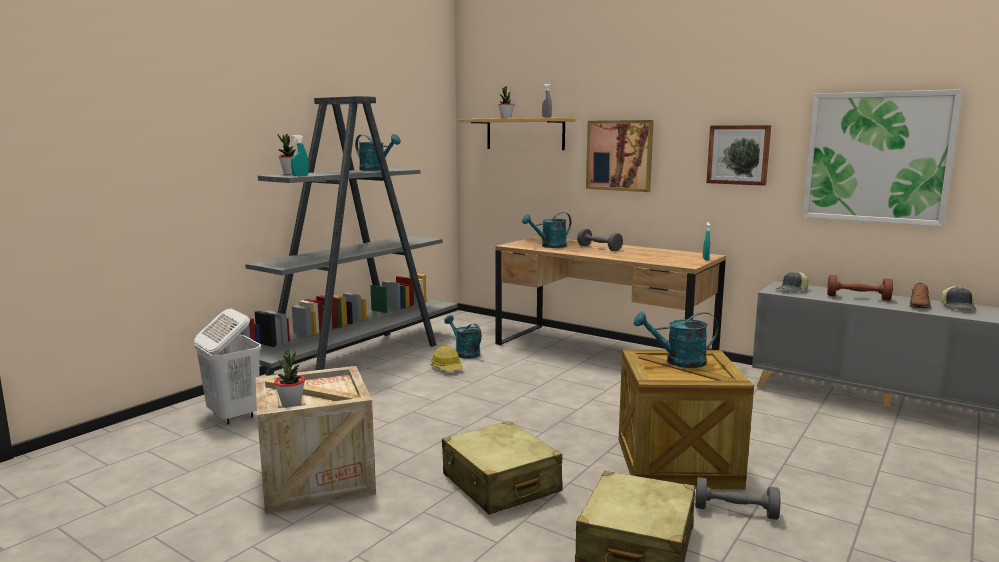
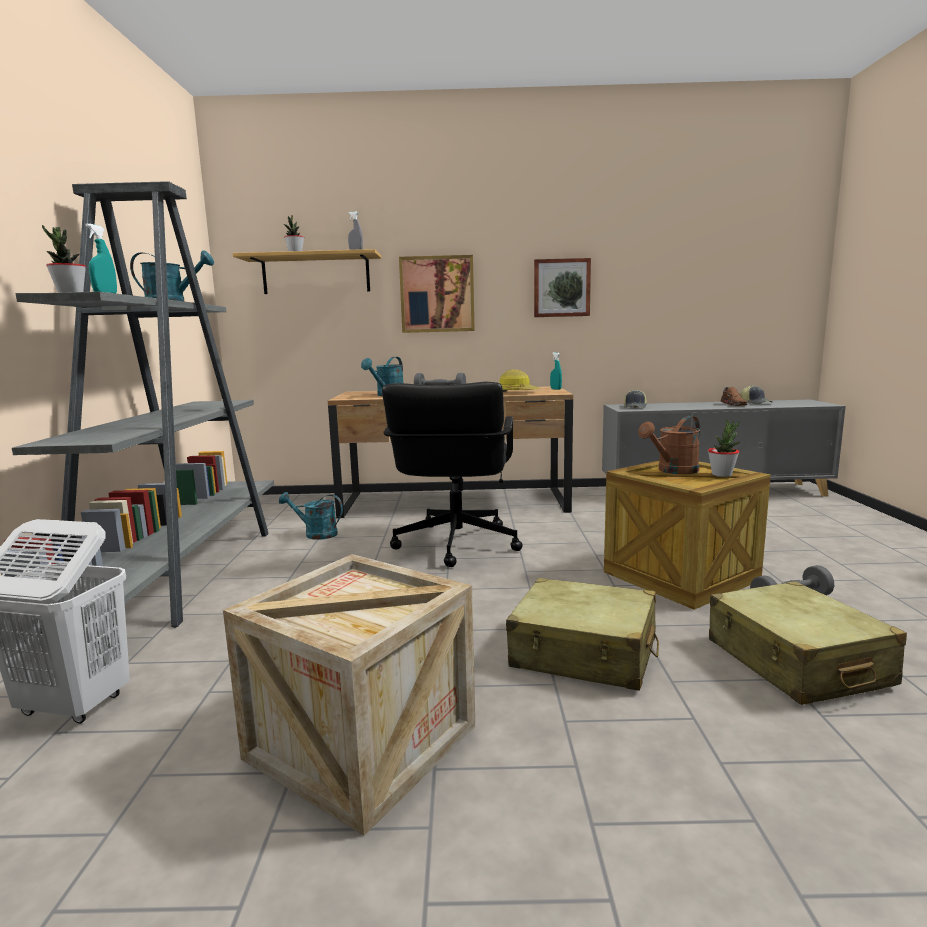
camera: 35 degrees left, 0 degrees up
(291, 404) = (354, 629): potted plant -> potted plant (722, 474)
(447, 368) = (320, 553): hard hat -> hard hat (517, 392)
(545, 386) = (455, 544): none -> black office chair
(678, 362) = (673, 471): turquoise watering can -> brown watering can
(858, 298) = (688, 406): brown dumbbell -> none
(877, 157) = (679, 285): picture -> none

